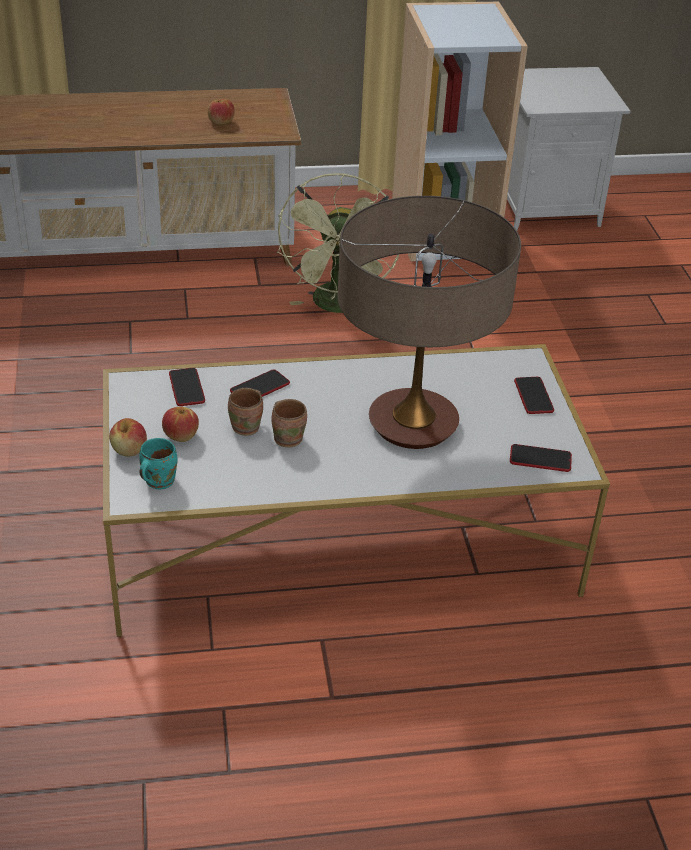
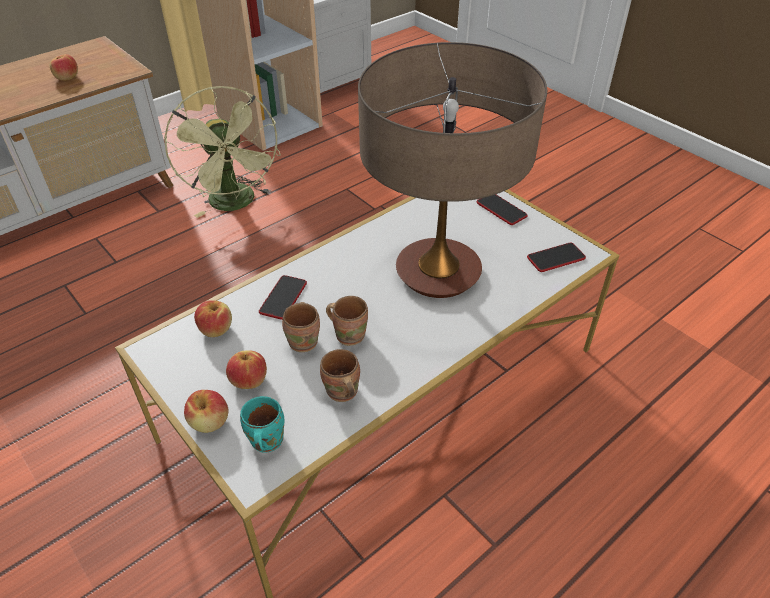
camera: 30 degrees left, 5 degrees up
(186, 388) = (216, 329): phone -> apple
(242, 476) = (341, 393): none -> brown mug

